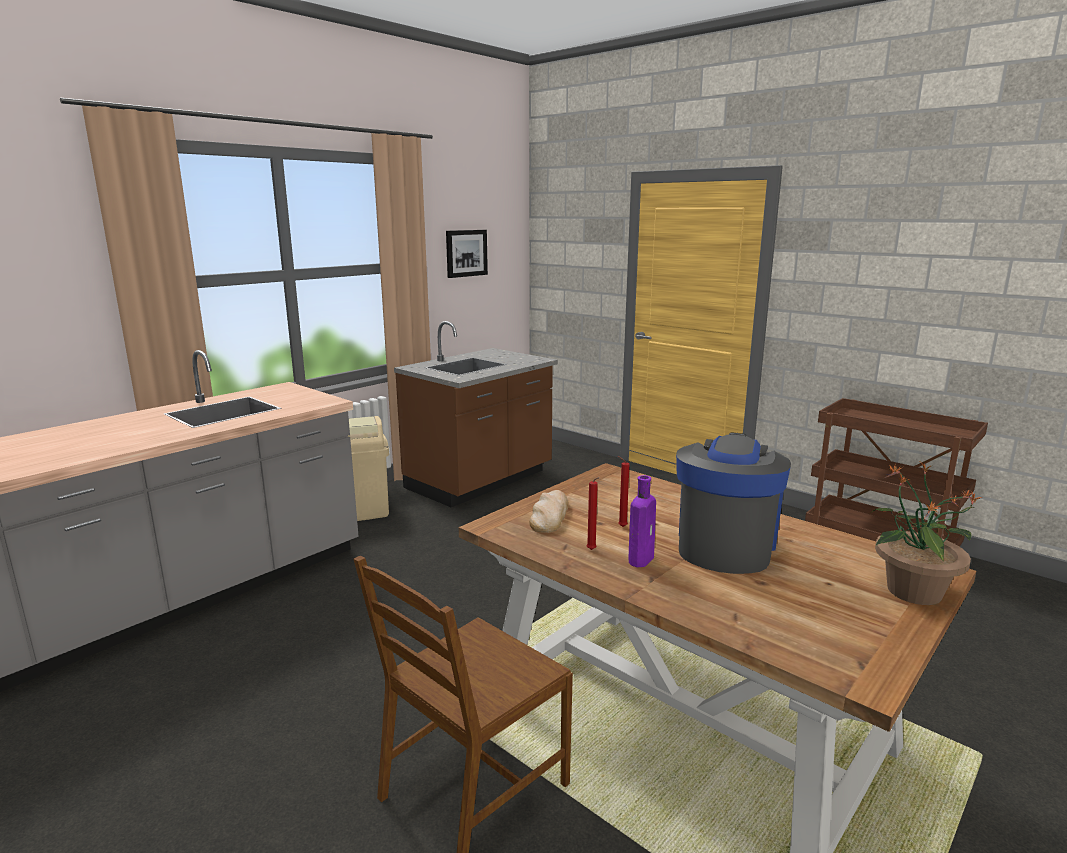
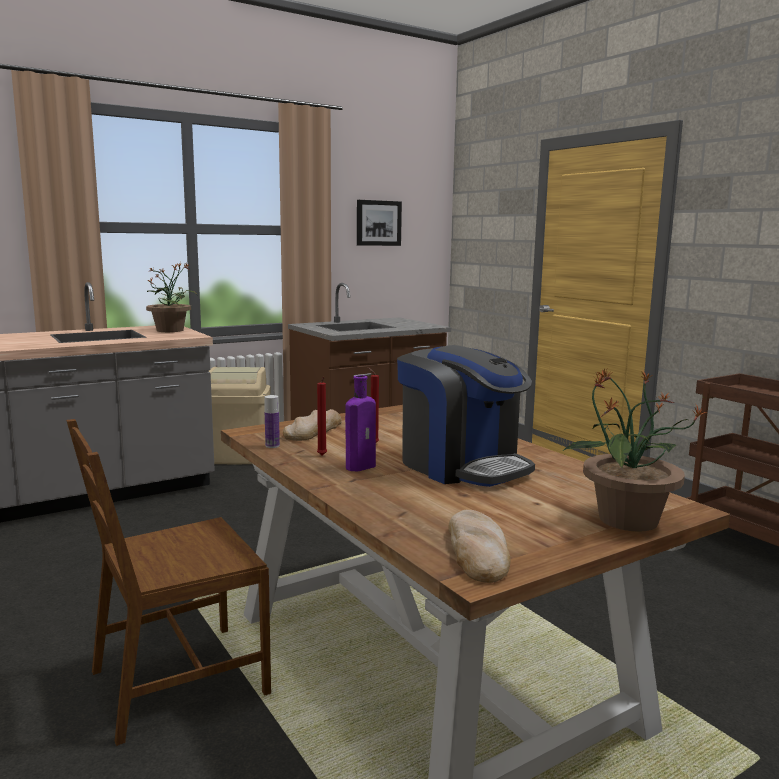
camera: 15 degrees right, 5 degrees down
(294, 394) = (170, 330): none -> potted plant
(532, 543) = (272, 446): none -> bottle
(725, 544) = (462, 465): coffee machine -> coffee machine turned 105 degrees clockwise
(841, 653) = (478, 552): none -> bread

